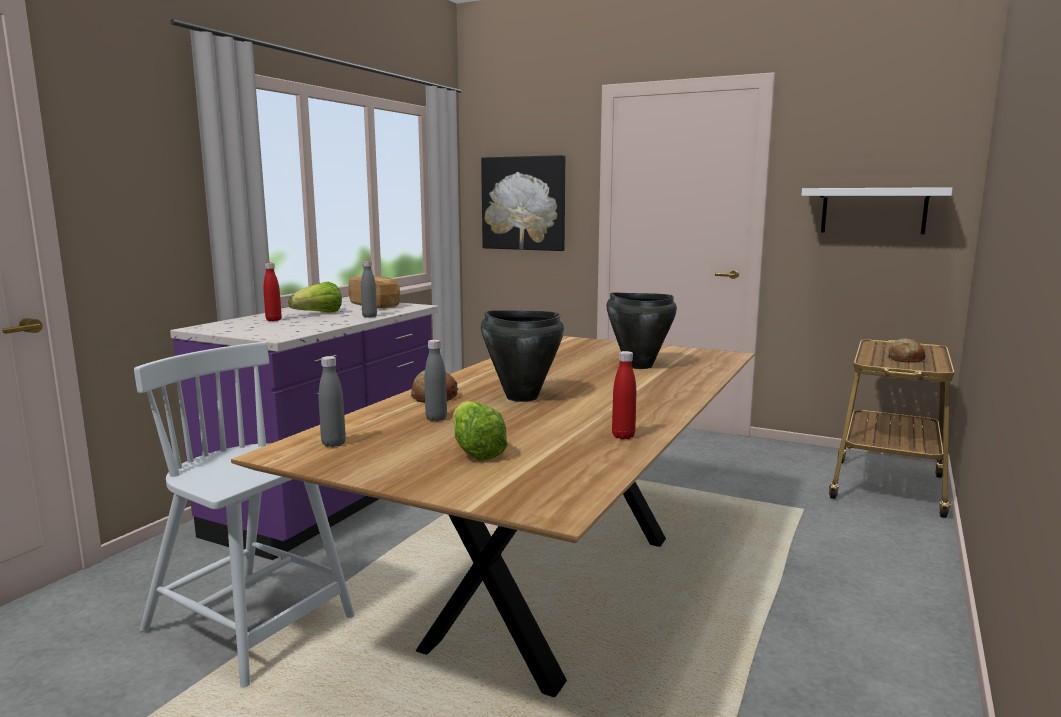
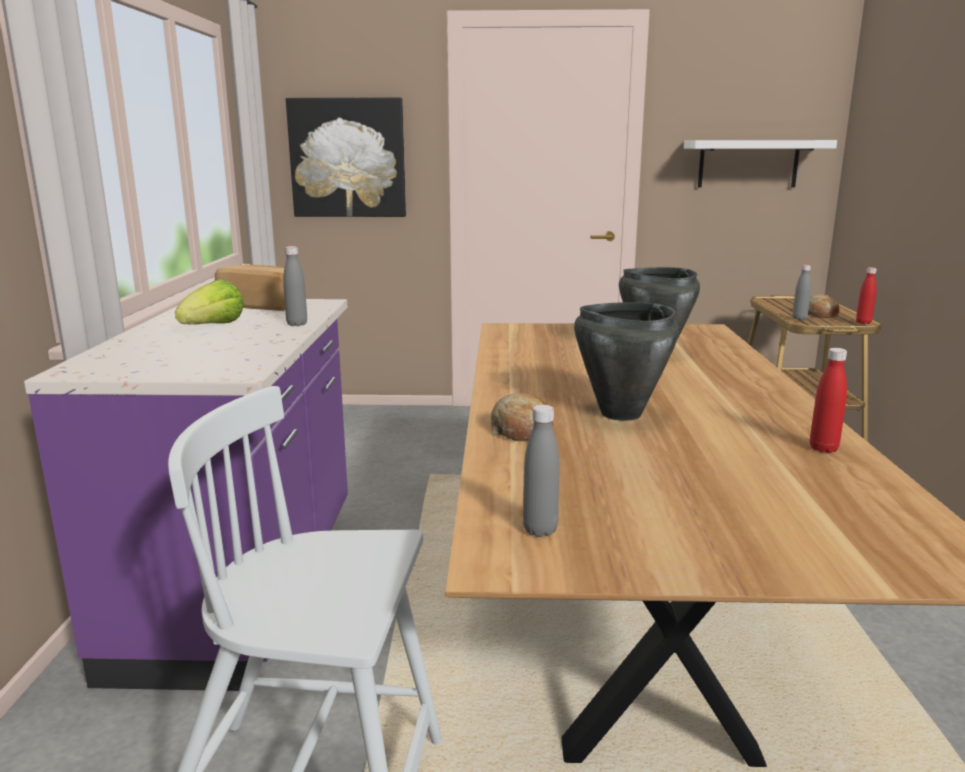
camera: 25 degrees left, 5 degrees up
(273, 320) = (167, 344): red bottle -> red bottle (863, 322)
(436, 418) = (587, 463): grey bottle -> grey bottle (799, 318)
(475, 451) = (725, 503): lettuce -> none

